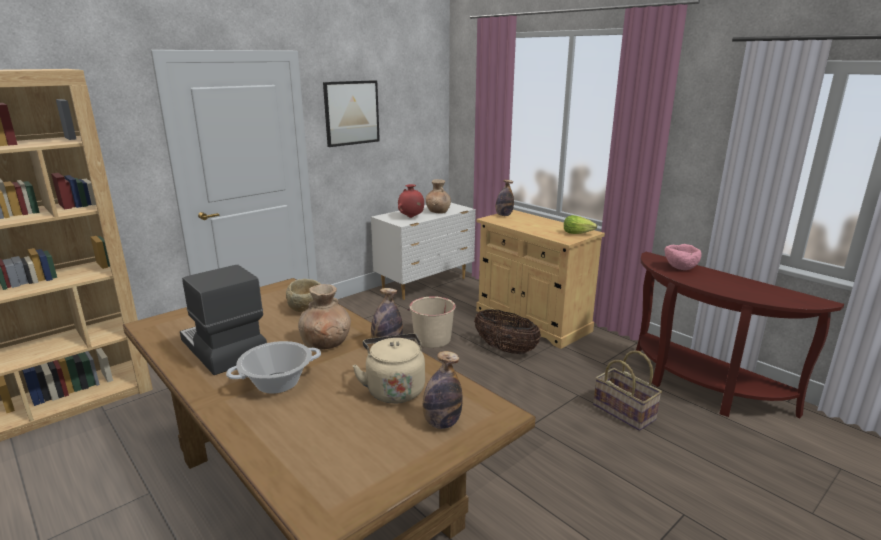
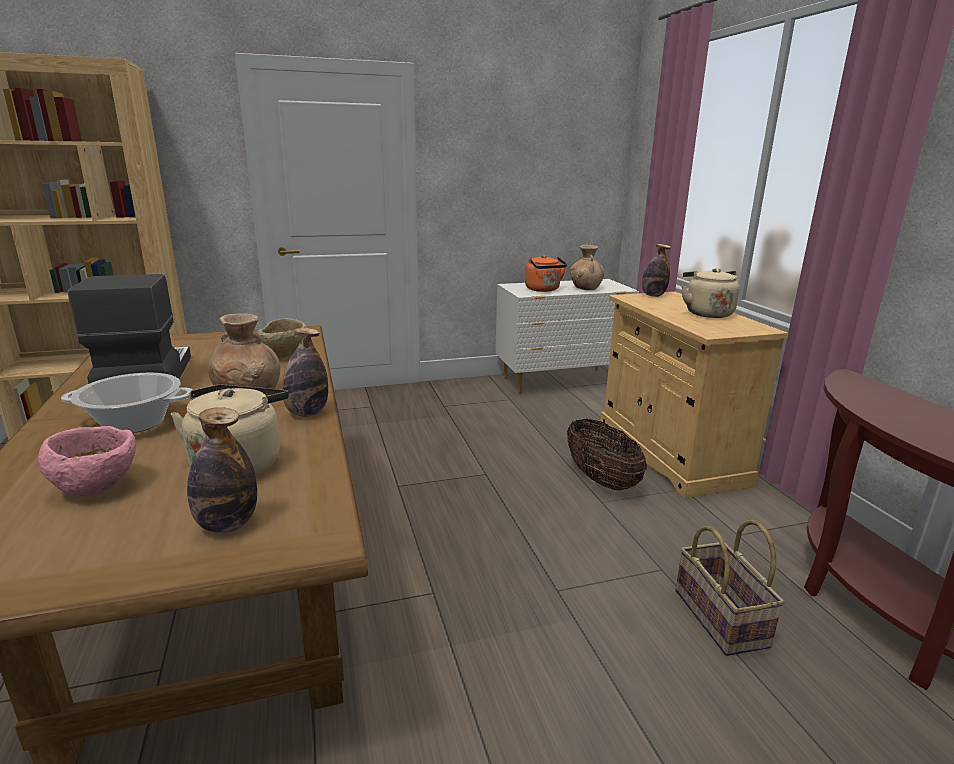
camera: 25 degrees right, 0 degrees up
(351, 113) = (482, 148): picture -> none
(411, 217) = (543, 290): red vase -> orange kettle
(432, 339) = (514, 445): beige bucket -> none
(549, 225) = (706, 313): none -> beige kettle
(577, 233) = (740, 327): lettuce -> none
(680, 268) = (889, 401): pink bowl -> pink bowl (98, 487)

